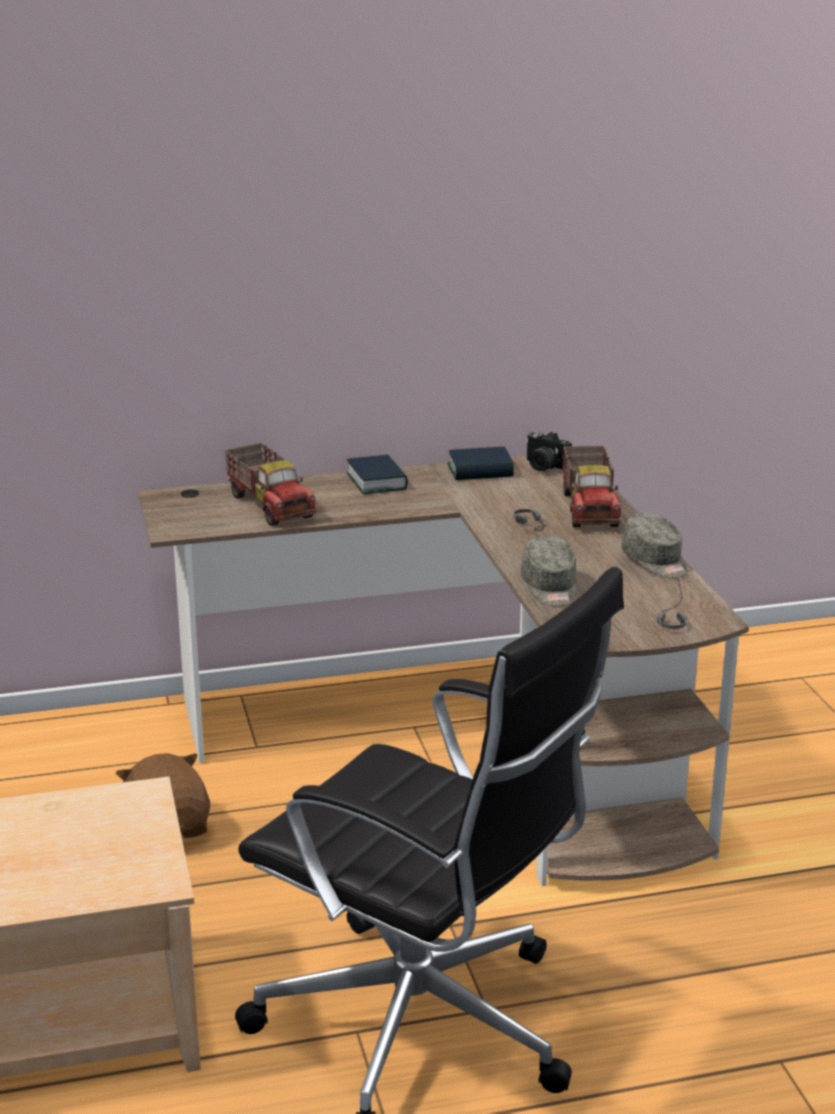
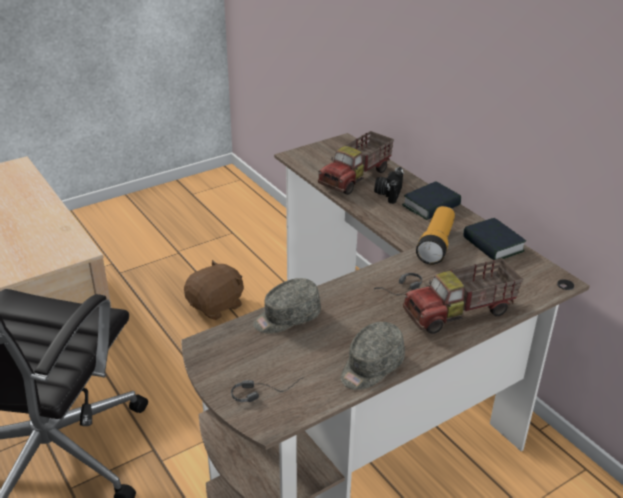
camera: 70 degrees right, 10 degrees up
(460, 495) = (436, 245): none -> flashlight
(544, 466) = (529, 273): camera -> camera (388, 193)

